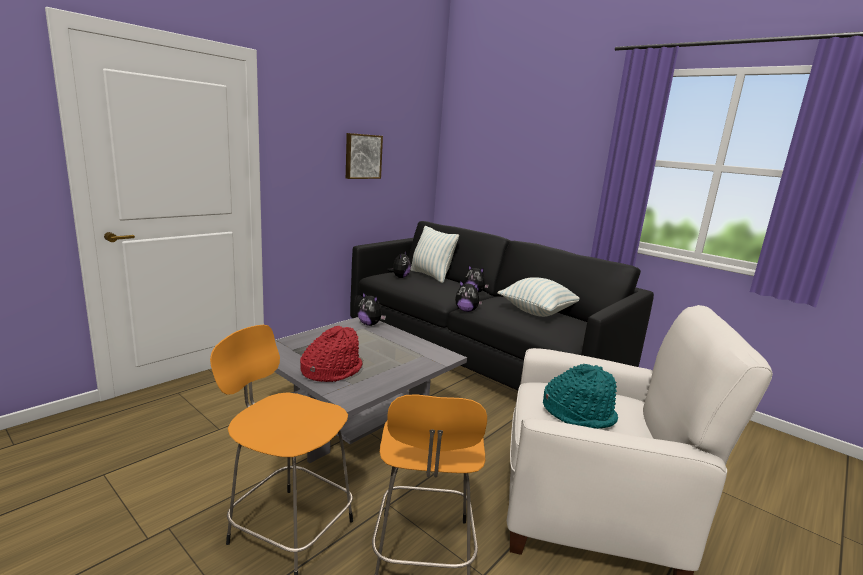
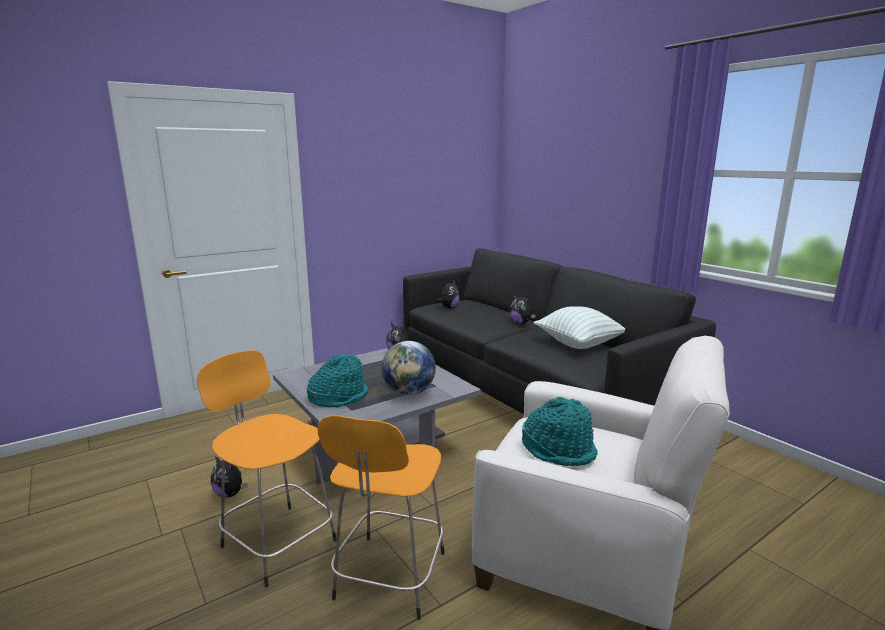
camera: 15 degrees right, 0 degrees up
(331, 371) = (338, 397): red hat -> turquoise hat
(362, 156) = (411, 185): picture -> none
(401, 363) = (409, 393): none -> globe
(431, 276) = (483, 305): pillow -> none
(466, 310) = (501, 342): plush toy -> plush toy (230, 494)

